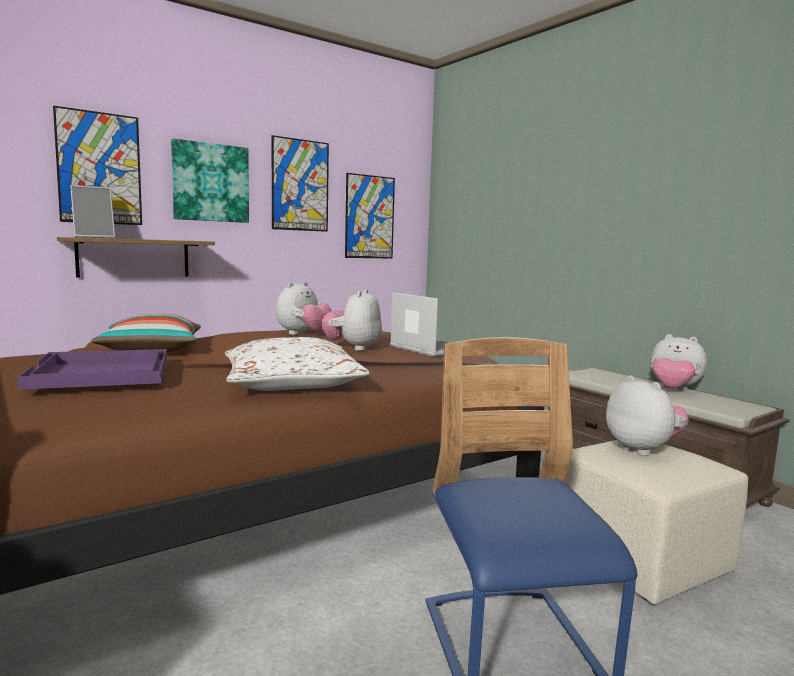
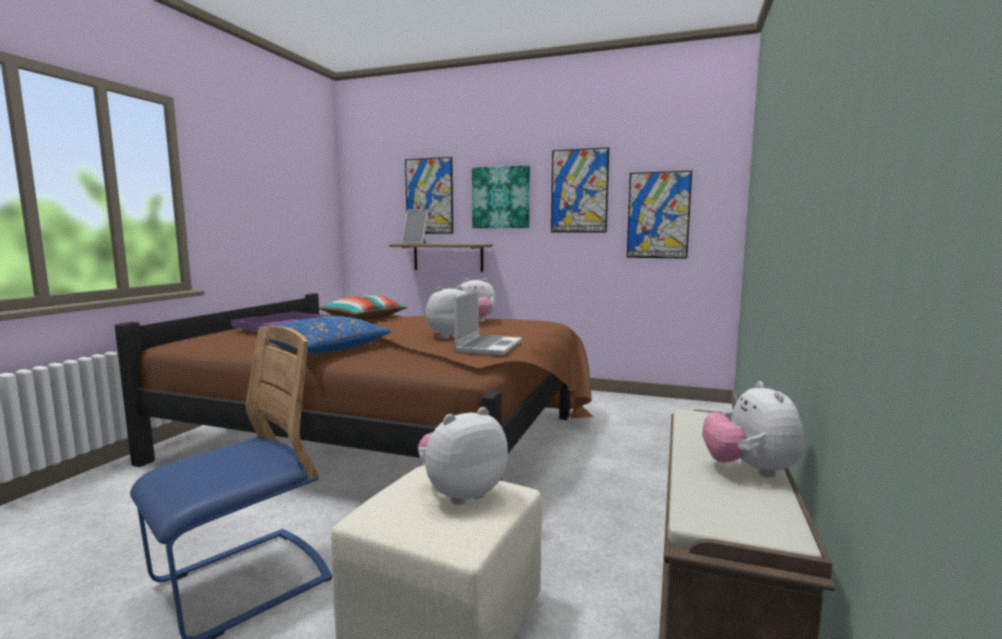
camera: 55 degrees right, 0 degrees up
(291, 382) = (325, 348): white pillow -> blue pillow
(643, 449) = (461, 493): plush toy -> plush toy turned 150 degrees counterclockwise

